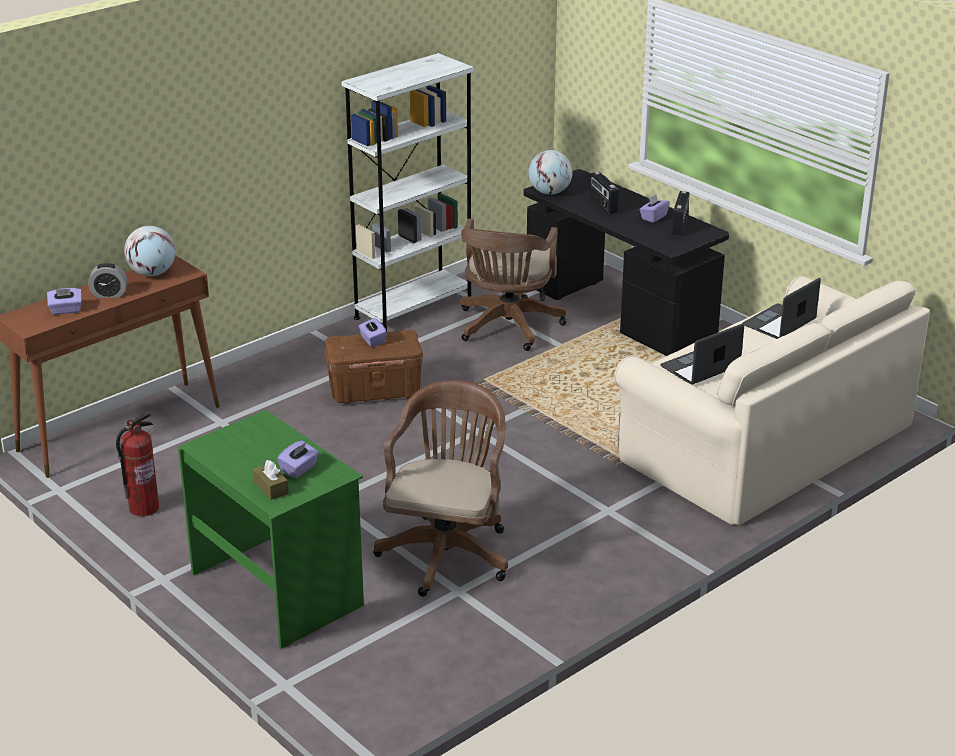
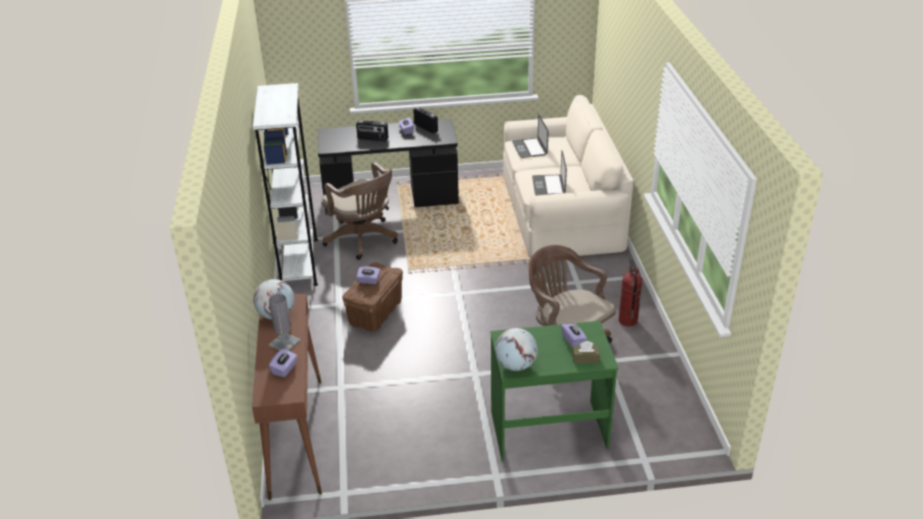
camera: 55 degrees left, 5 degrees up
(109, 294) = (284, 343): alarm clock -> grey table lamp
(144, 508) = (407, 457): fire extinguisher -> fire extinguisher (628, 320)
(550, 192) = (334, 147): globe -> globe (516, 365)

